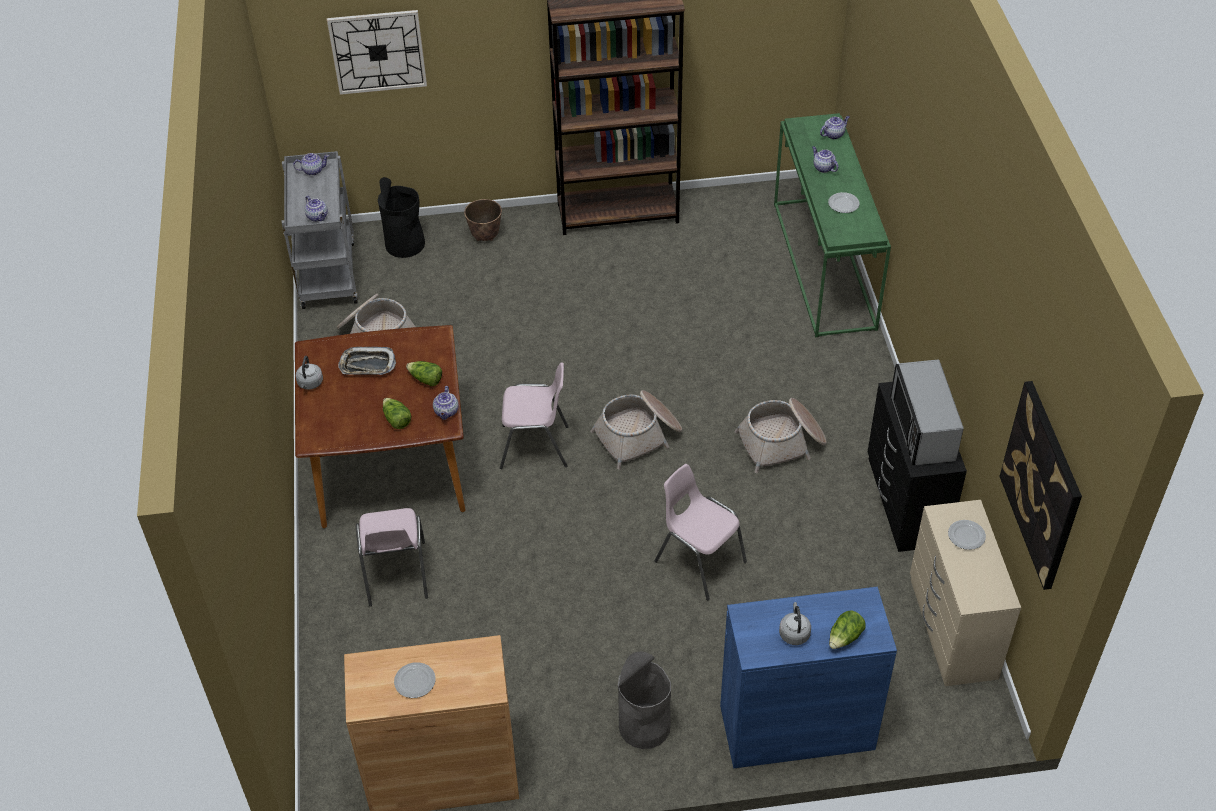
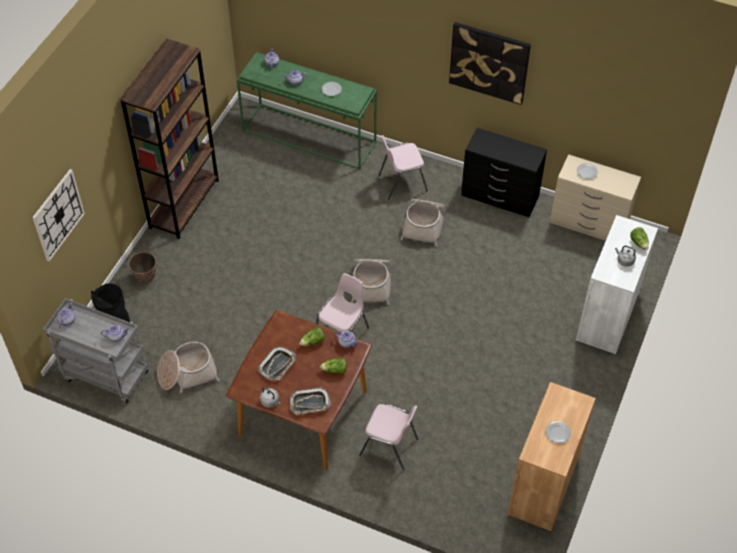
camera: 60 degrees left, 5 degrees up
(330, 419) = (309, 403): none -> tray
(644, 726) = (567, 378): grey trash can -> none
(699, 561) = (478, 301): pink chair -> pink chair (402, 182)
(796, 727) = (607, 315): blue cabinet -> white cabinet
(921, 429) = (508, 150): microwave -> none
(1042, 485) = (635, 112): picture -> picture (489, 62)

